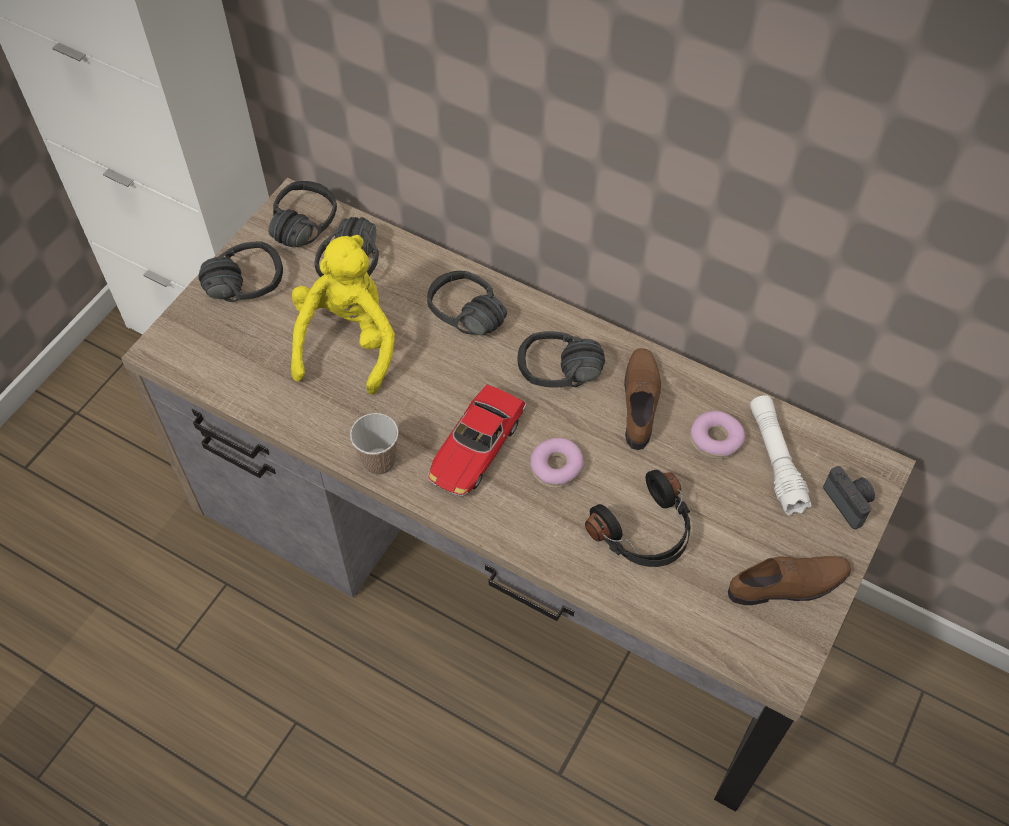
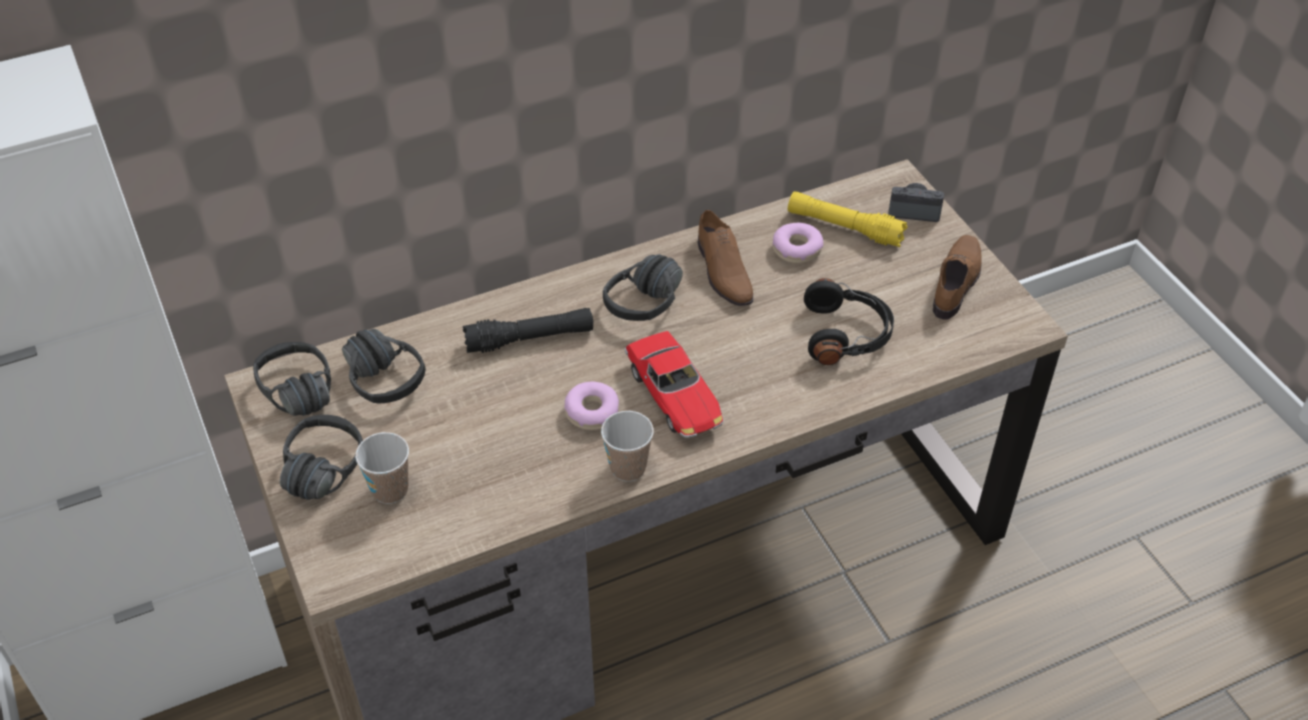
camera: 55 degrees left, 10 degrees down
(254, 332) = (390, 490): none -> cup
(348, 342) = (474, 426): yellow plush toy -> none
(459, 322) = (530, 339): black headphones -> black flashlight
(556, 467) = (739, 354): donut -> donut (592, 412)
(641, 401) = (722, 270): brown shoe -> brown shoe turned 150 degrees counterclockwise
(775, 460) = (844, 228): white flashlight -> yellow flashlight

